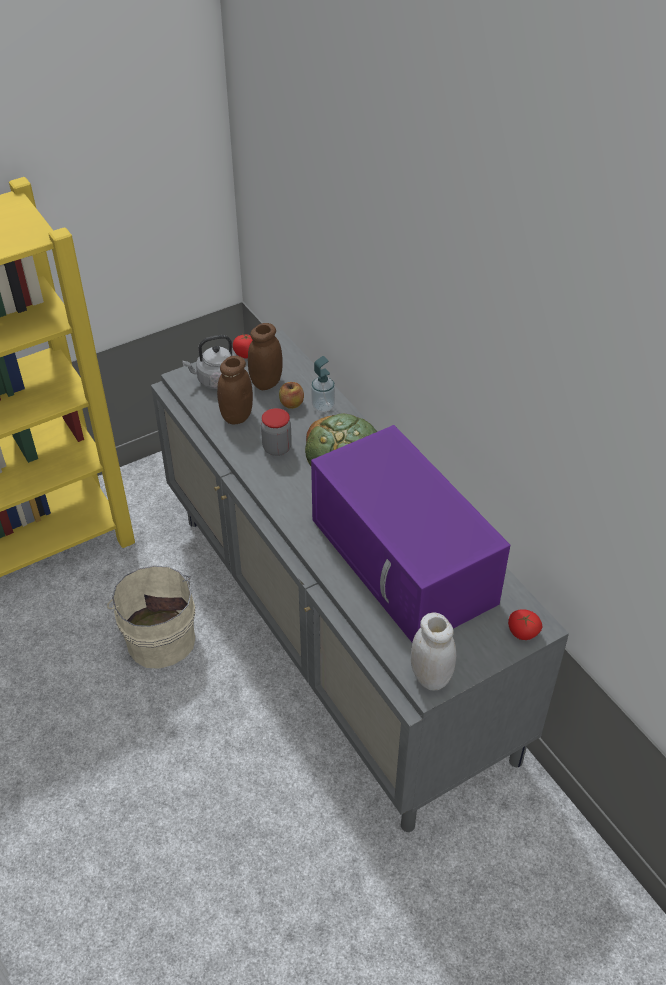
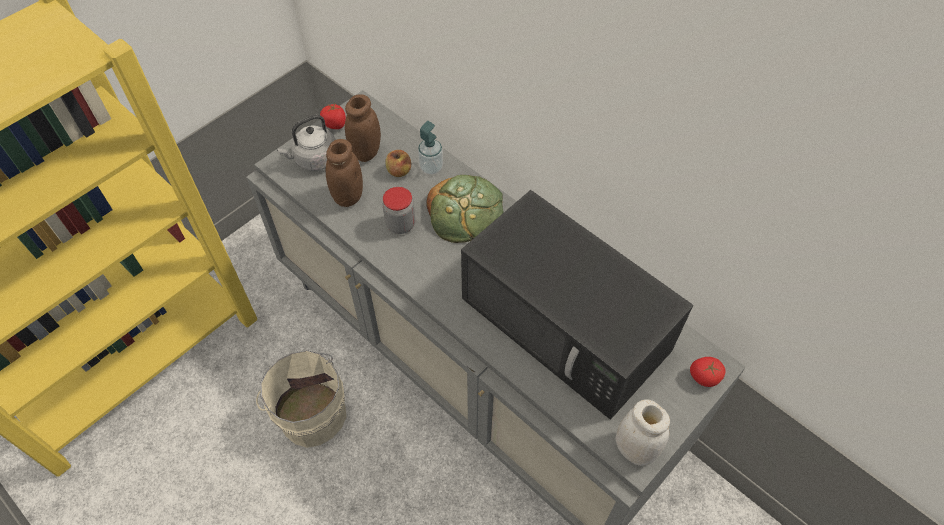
camera: 15 degrees left, 10 degrees up
(405, 562) = (568, 325): purple microwave -> black microwave

